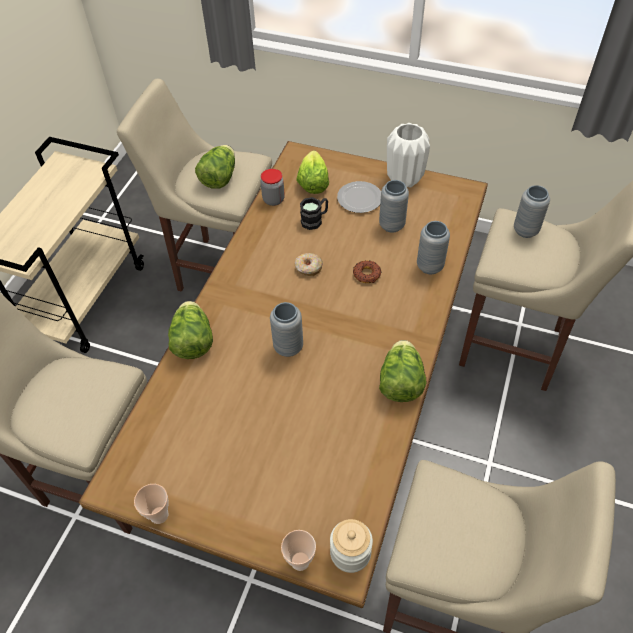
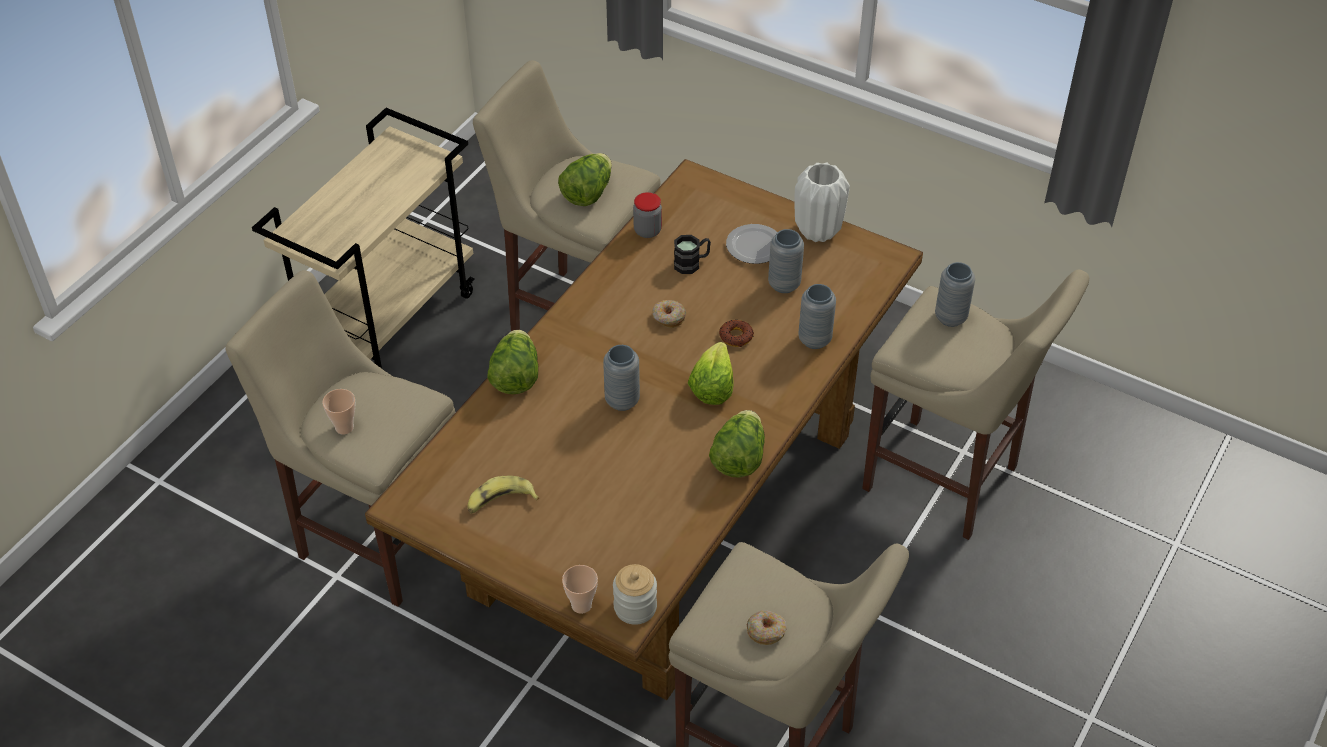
camera: 10 degrees right, 5 degrees down
(159, 515) = (446, 539): cup -> cup (344, 427)
(202, 465) = (500, 501): none -> banana
(313, 182) = (702, 217): lettuce -> lettuce (712, 386)
(473, 551) = (766, 631): none -> donut

